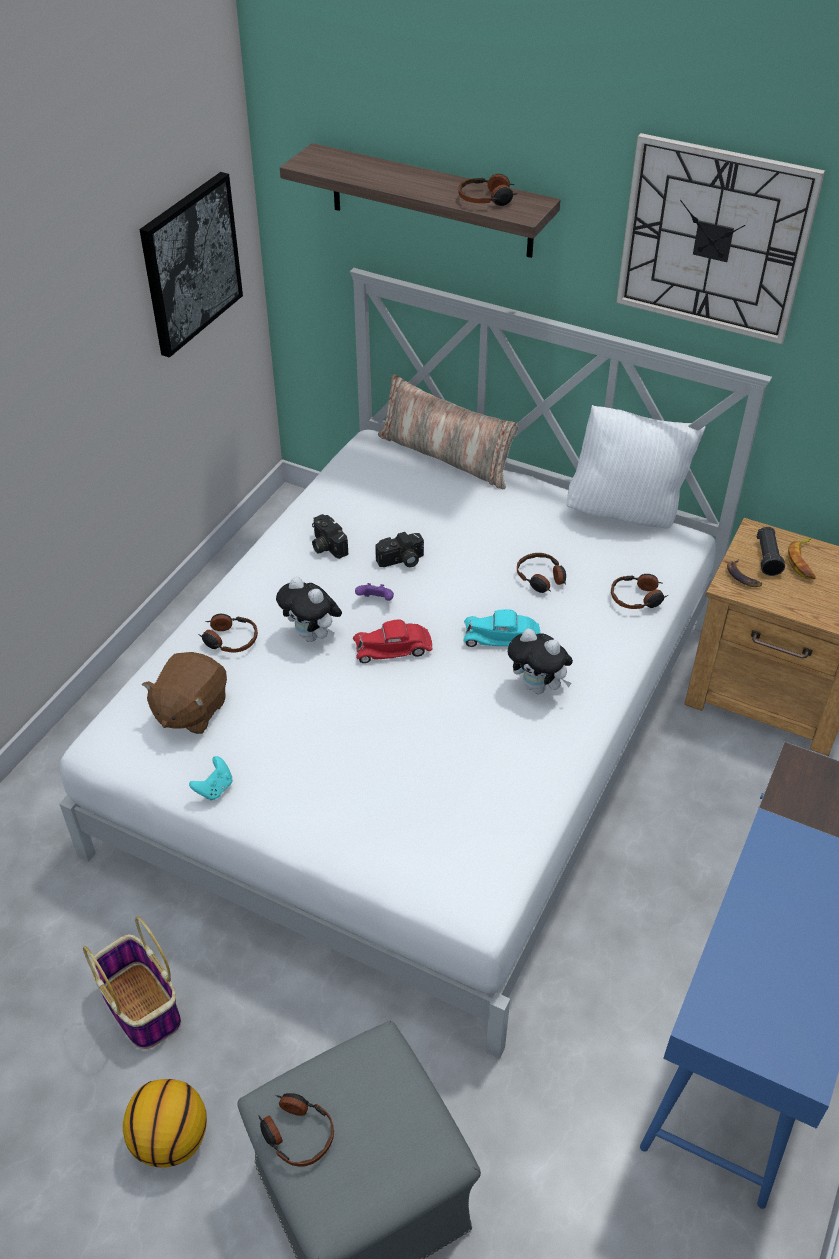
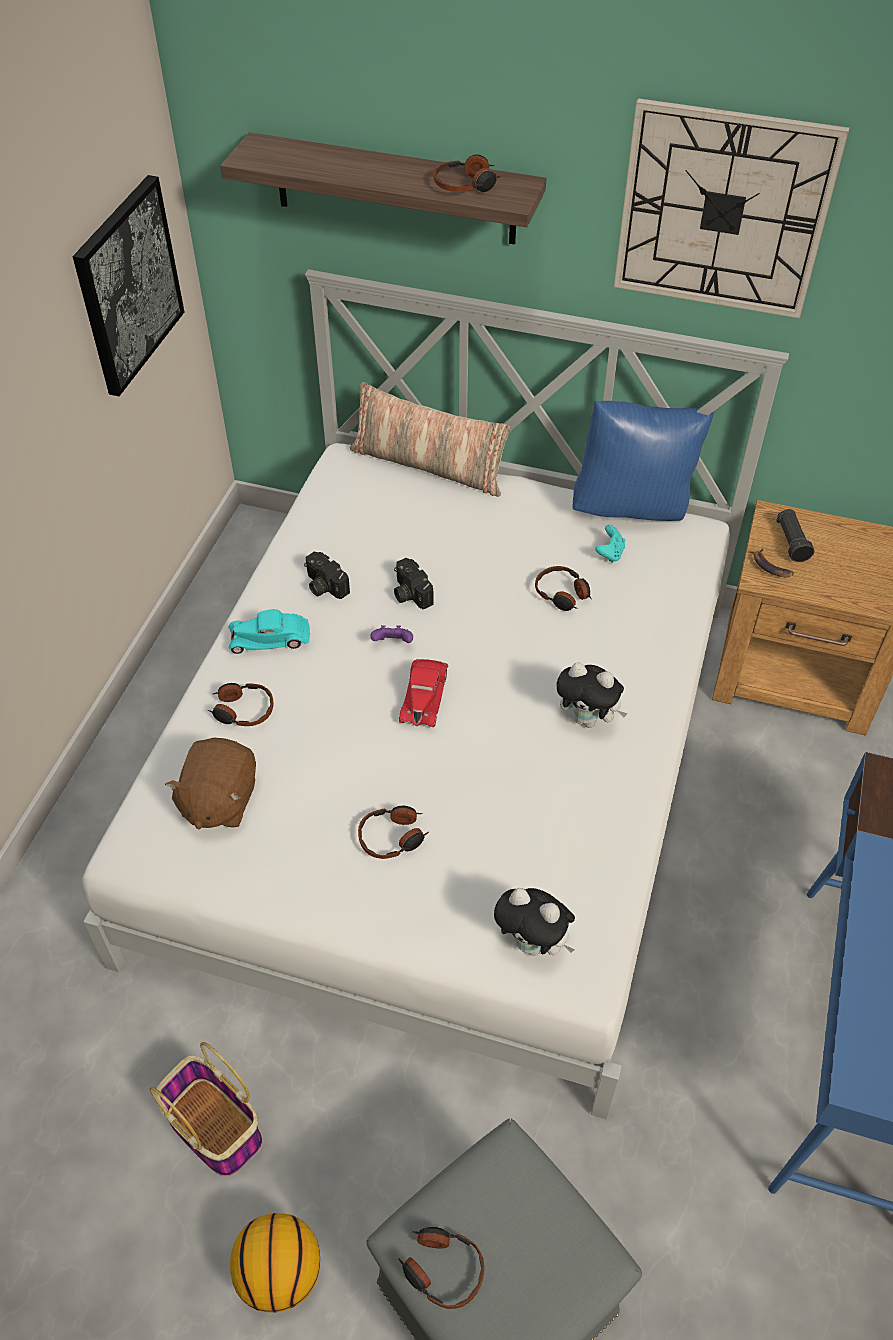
camera: 10 degrees left, 5 degrees up
(214, 788) = (267, 889): turquoise game controller -> turquoise game controller (610, 553)
(312, 636) = (333, 693): plush toy -> plush toy (533, 944)
(393, 648) = (424, 696): red toy car -> red toy car turned 60 degrees counterclockwise
(401, 561) = (409, 593): camera -> camera turned 90 degrees clockwise
(501, 637) = (536, 667): turquoise toy car -> turquoise toy car (270, 638)
(626, 512) = (633, 507): white pillow -> blue pillow
(637, 598) = (667, 603): headphones -> headphones (393, 837)
(803, 562) = (828, 542): banana -> none

